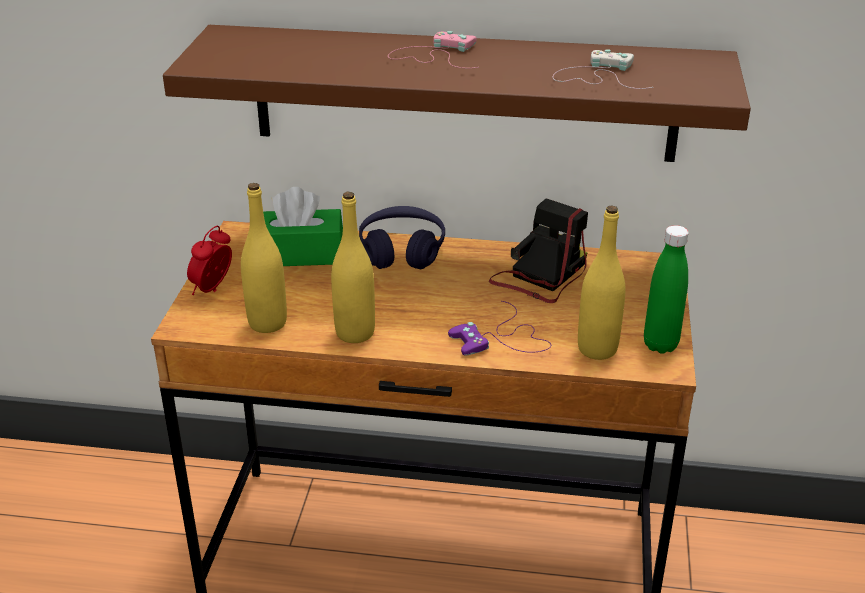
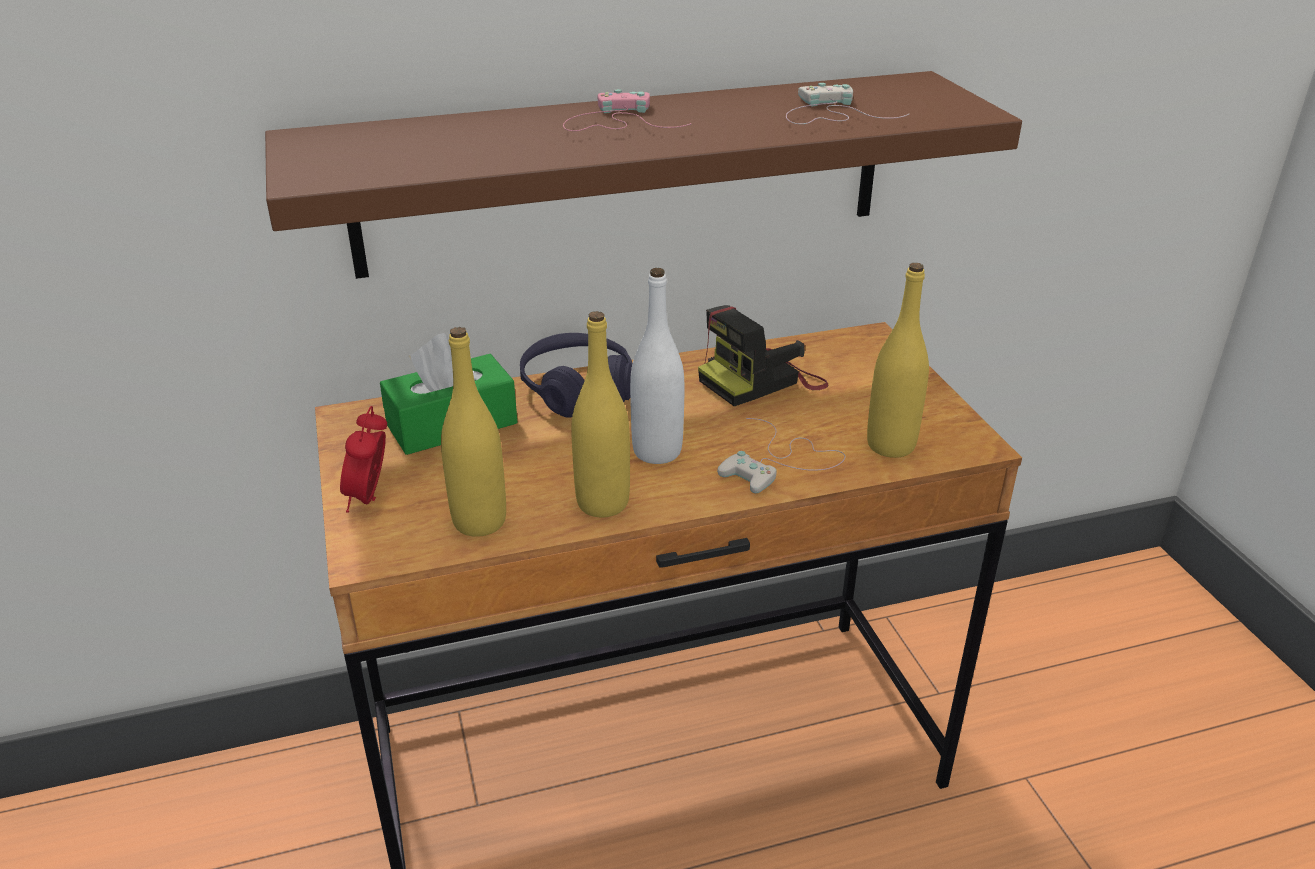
camera: 25 degrees left, 0 degrees up
(420, 308) = (657, 451): none -> white bottle
(502, 339) = (781, 462): purple game controller -> white game controller
(541, 276) = (761, 380): camera -> camera turned 135 degrees counterclockwise
(660, 345) = (949, 423): green bottle -> none

